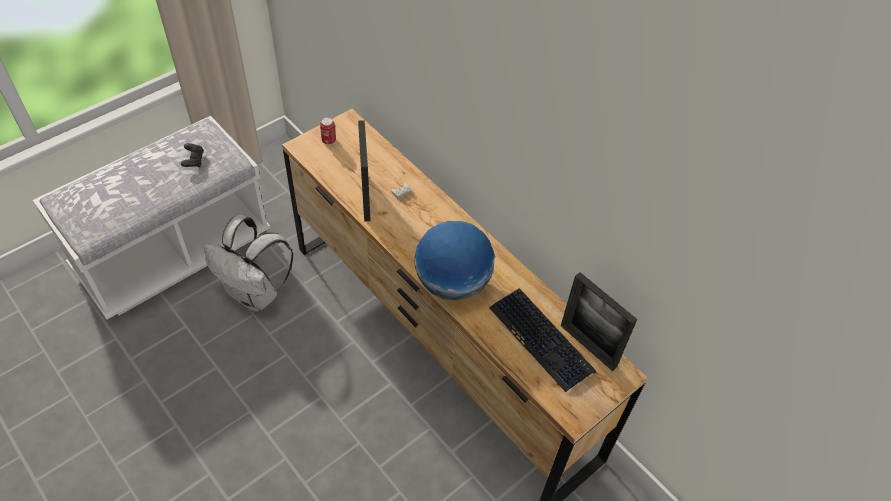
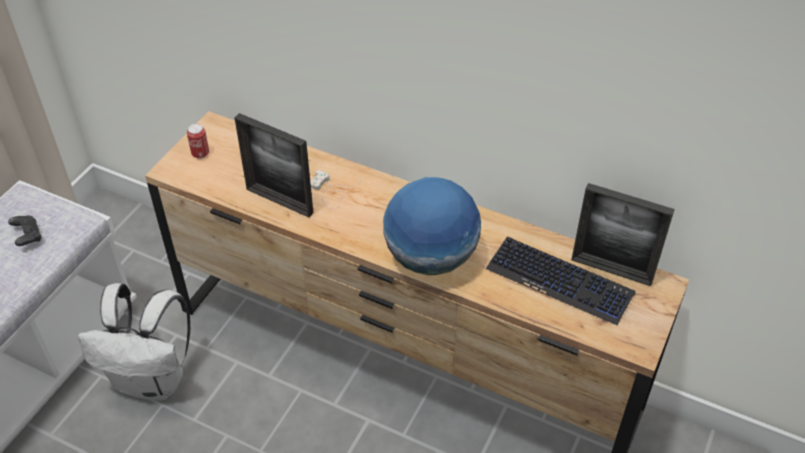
camera: 20 degrees left, 5 degrees down
(365, 197) = (279, 201): picture frame -> picture frame turned 150 degrees clockwise

